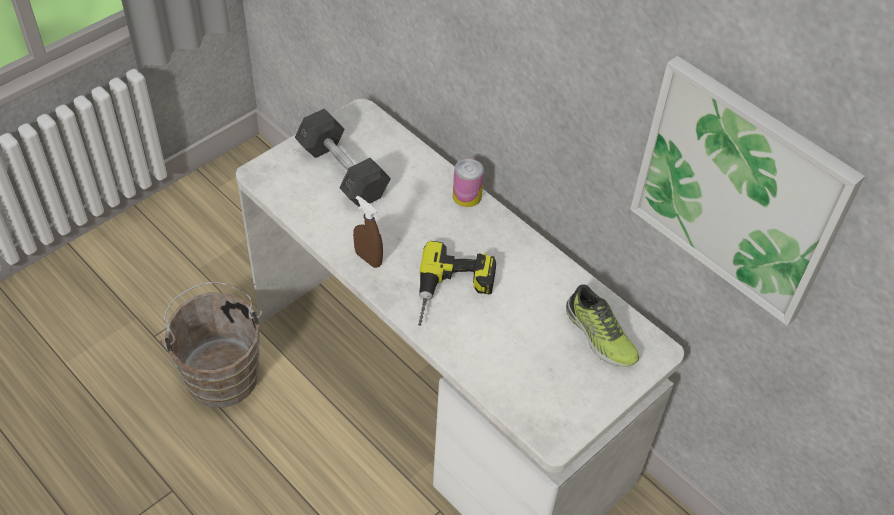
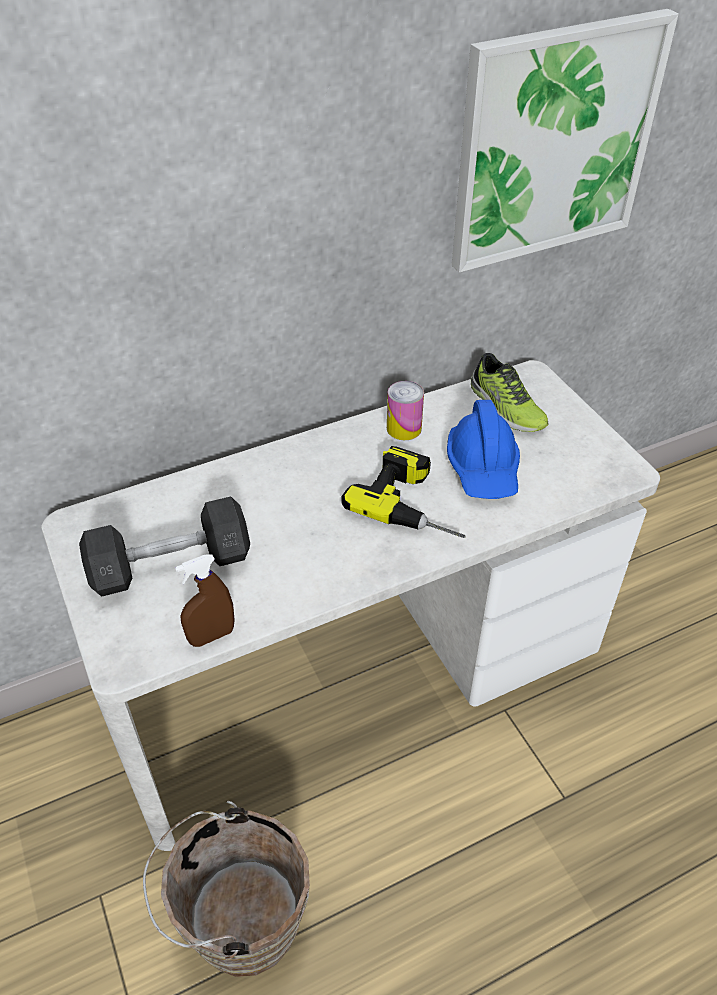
camera: 70 degrees left, 5 degrees down
(368, 259) = (334, 569): brown spray bottle -> brown spray bottle (211, 636)
(467, 196) = (272, 458): can -> can (404, 428)
(512, 331) = (483, 467): none -> blue hard hat
(599, 335) = (505, 407): shoe -> shoe turned 75 degrees clockwise

